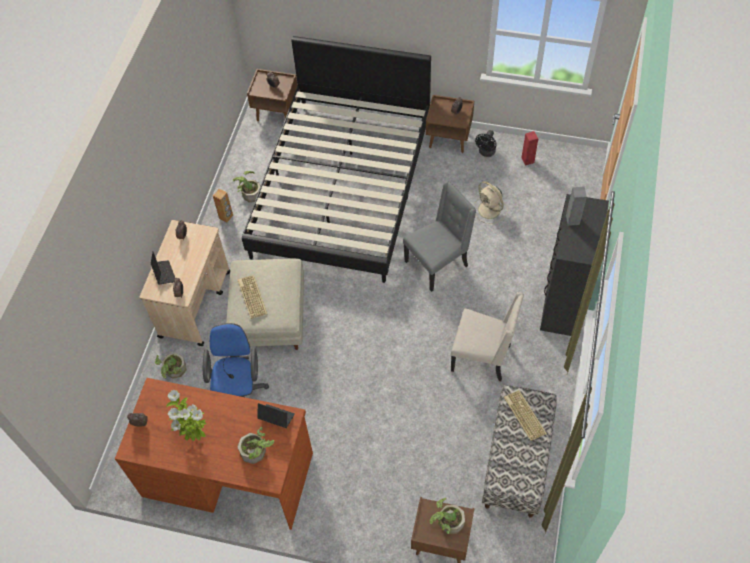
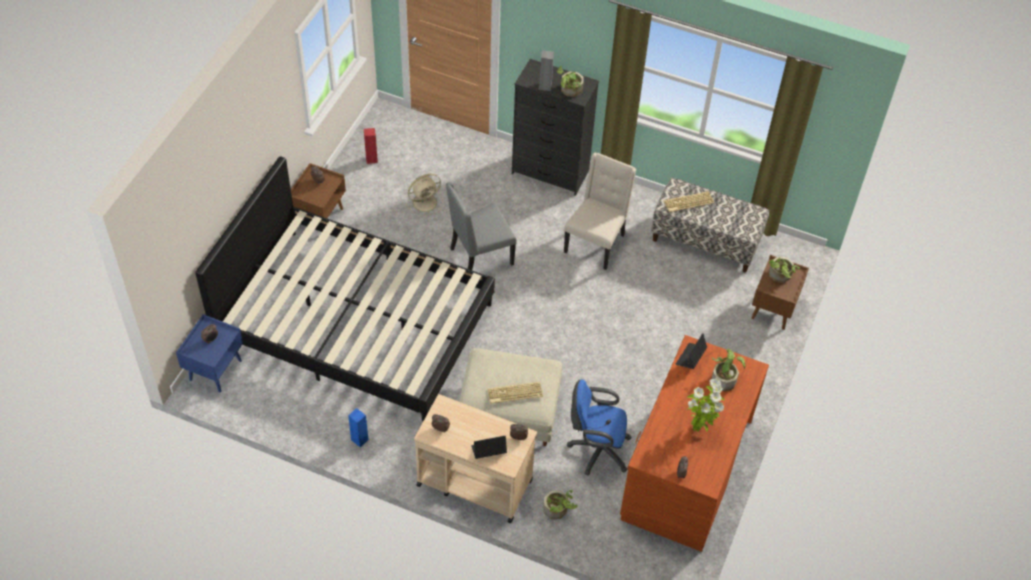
camera: 85 degrees left, 5 degrees down
(226, 217) = (360, 439): brown speaker -> blue speaker
(249, 193) = (332, 412): potted plant -> potted plant (569, 91)
(277, 112) = (215, 369): brown nightstand -> blue nightstand
(438, 264) = (480, 256): grey chair -> grey chair turned 90 degrees counterclockwise
(486, 153) = (349, 190): black fan -> none

